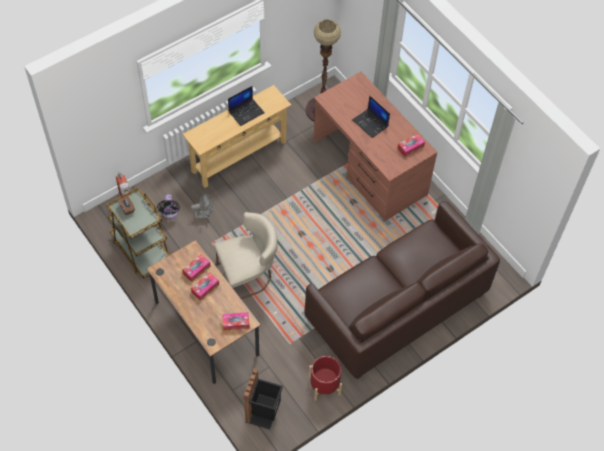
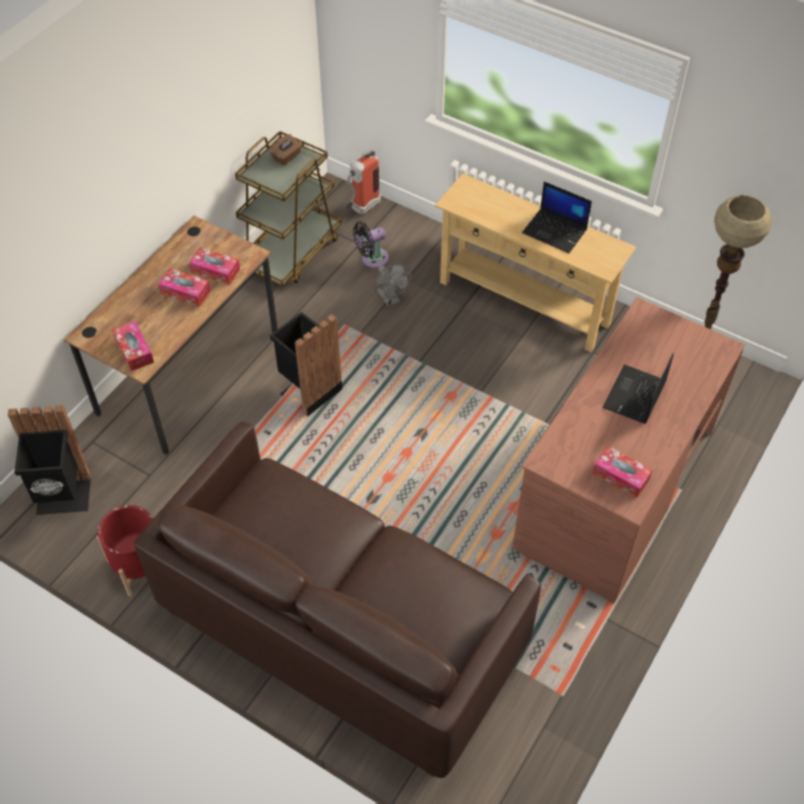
camera: 70 degrees right, 5 degrees down
(248, 274) = (308, 390): beige chair -> black trash can

